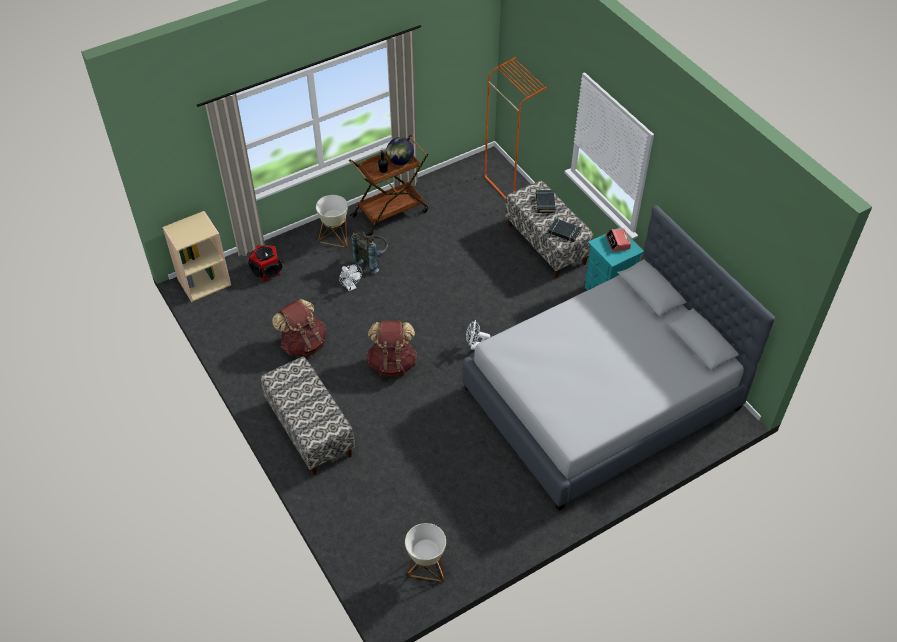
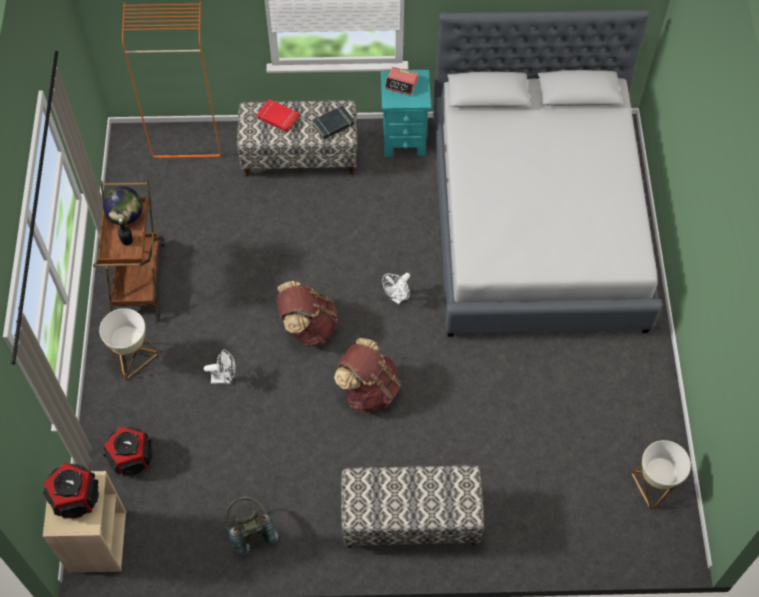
camera: 60 degrees left, 10 degrees up
(194, 228) = (75, 497): none -> speaker
(303, 344) = (278, 470): brown backpack -> brown backpack (308, 326)
(372, 260) = (199, 336): grey backpack -> grey backpack (249, 531)
(545, 203) = (278, 118): black book -> red book

